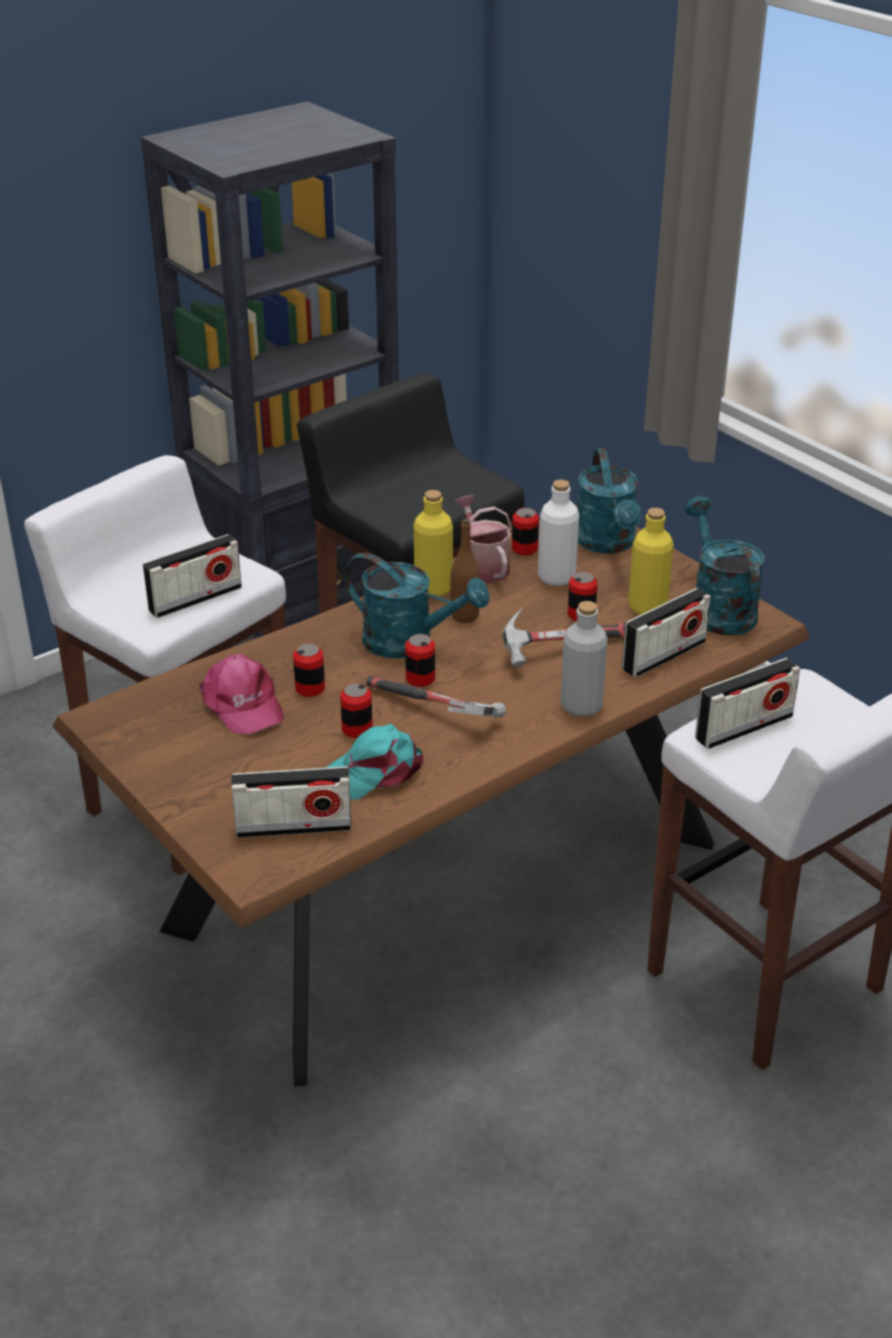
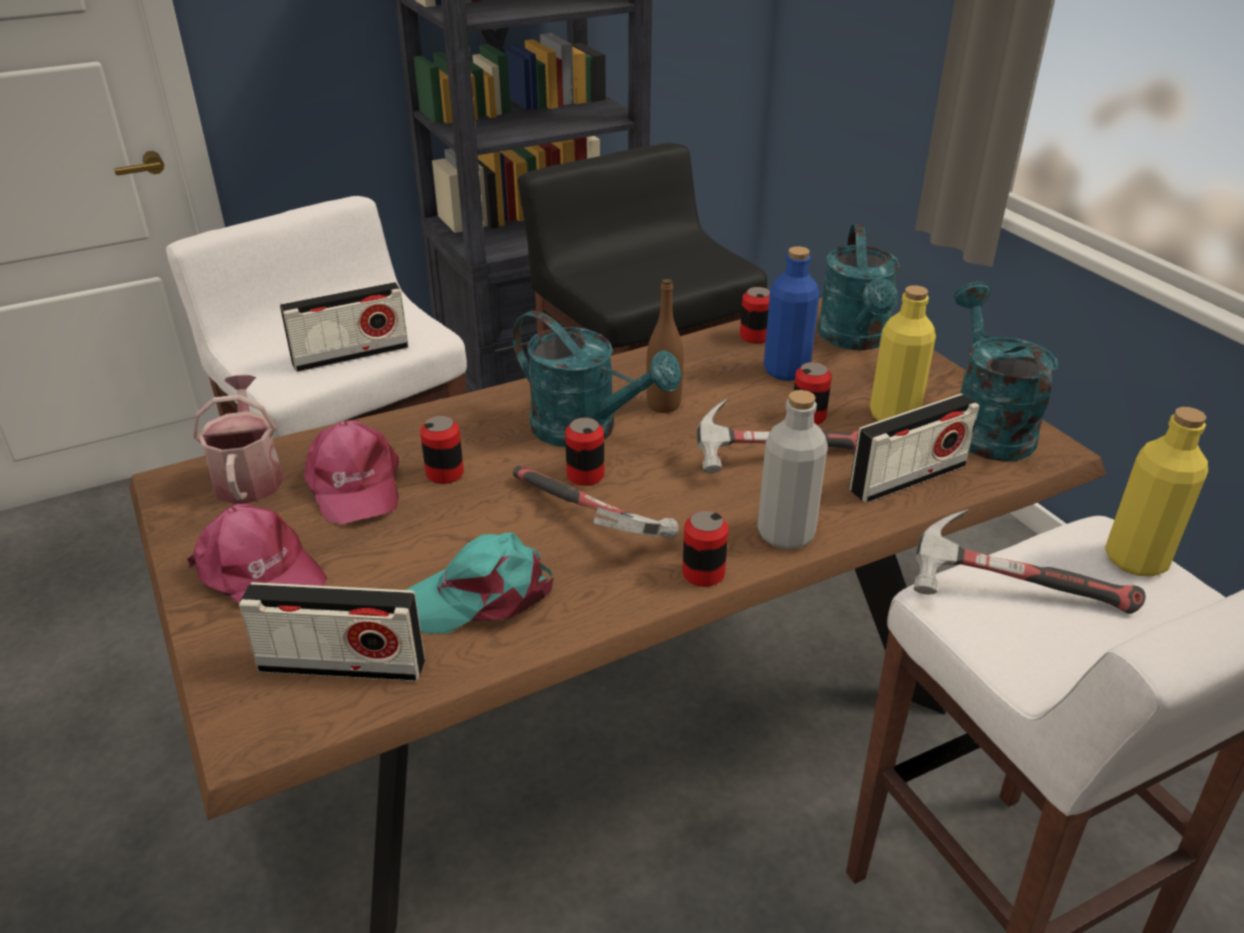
camera: 10 degrees right, 0 degrees up
(202, 775) = (259, 572): none -> pink cap
(357, 729) = (482, 533): can -> can (703, 573)
(433, 588) = (635, 370): yellow bottle -> yellow bottle (1136, 559)
(482, 566) = (701, 350): watering can -> watering can (249, 476)
(556, 577) = (786, 371): white bottle -> blue bottle
(744, 727) = (1013, 593): radio -> hammer

